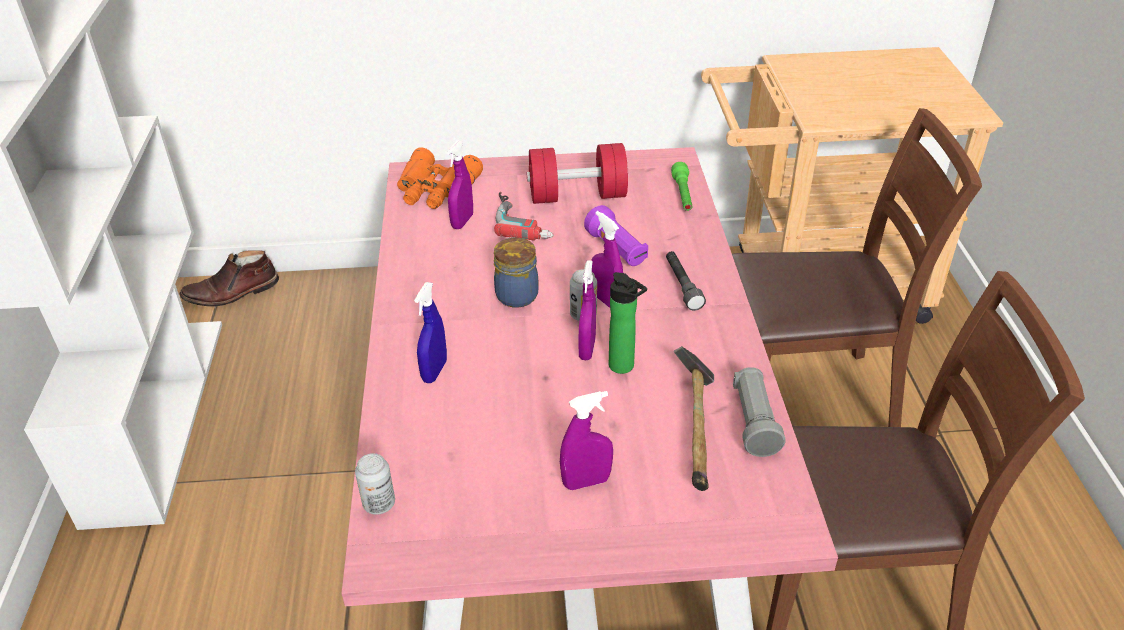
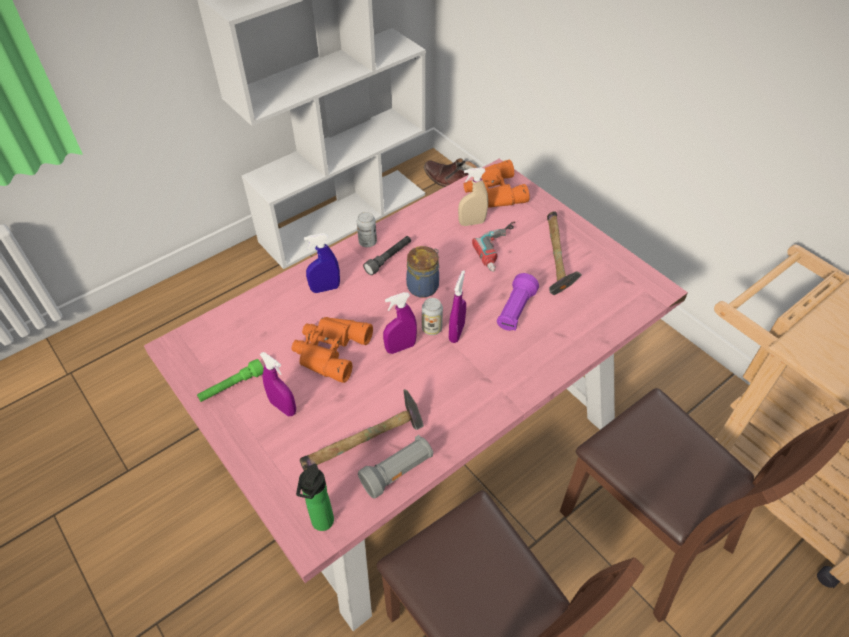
camera: 55 degrees right, 10 degrees up
(379, 504) = (209, 324): can -> can (367, 242)
(462, 222) = (472, 223): purple spray bottle -> beige spray bottle
(536, 407) = (329, 350): none -> orange binoculars
(577, 196) = (555, 260): red dumbbell -> hammer
(624, 367) = (397, 375): bottle -> bottle (321, 524)
(682, 286) = (508, 366): grey flashlight -> grey flashlight (389, 259)
(683, 194) = (617, 315): green flashlight -> green flashlight (232, 386)

